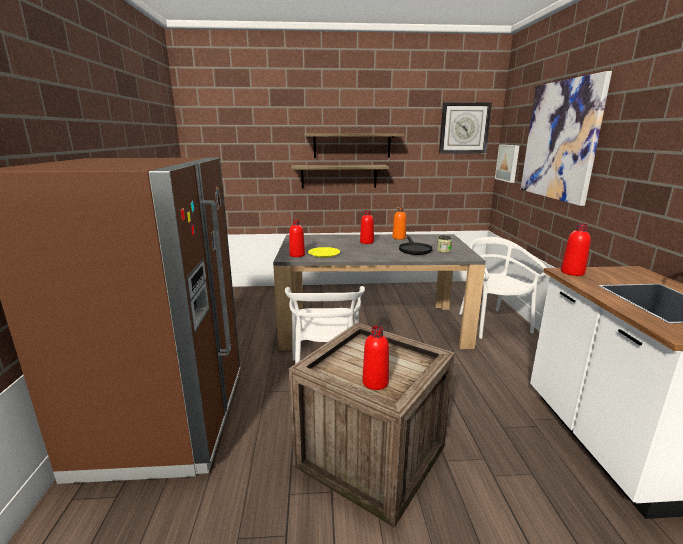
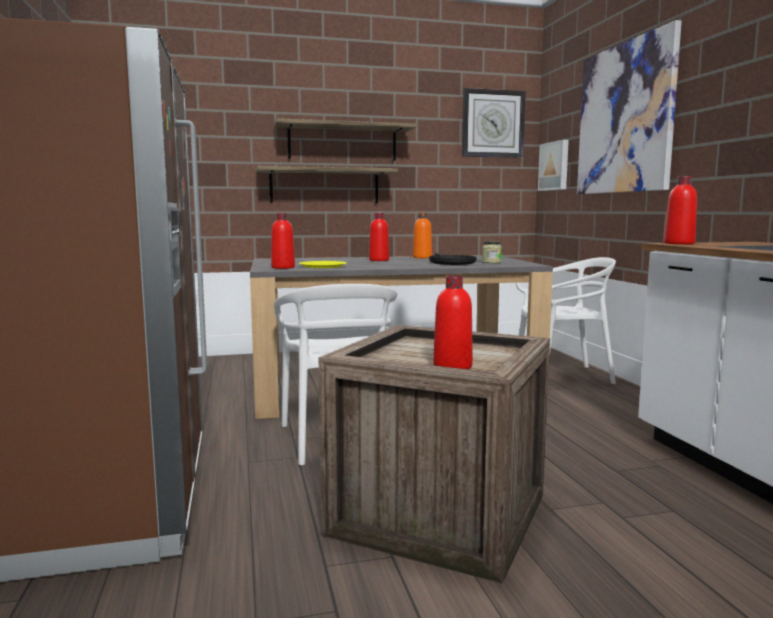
camera: 10 degrees left, 10 degrees down
(492, 324) = (561, 376): white chair -> white chair turned 105 degrees clockwise

